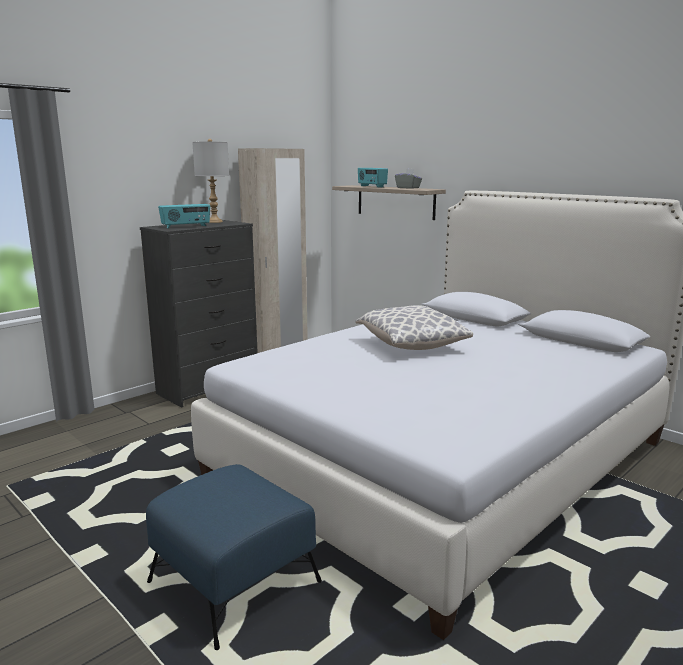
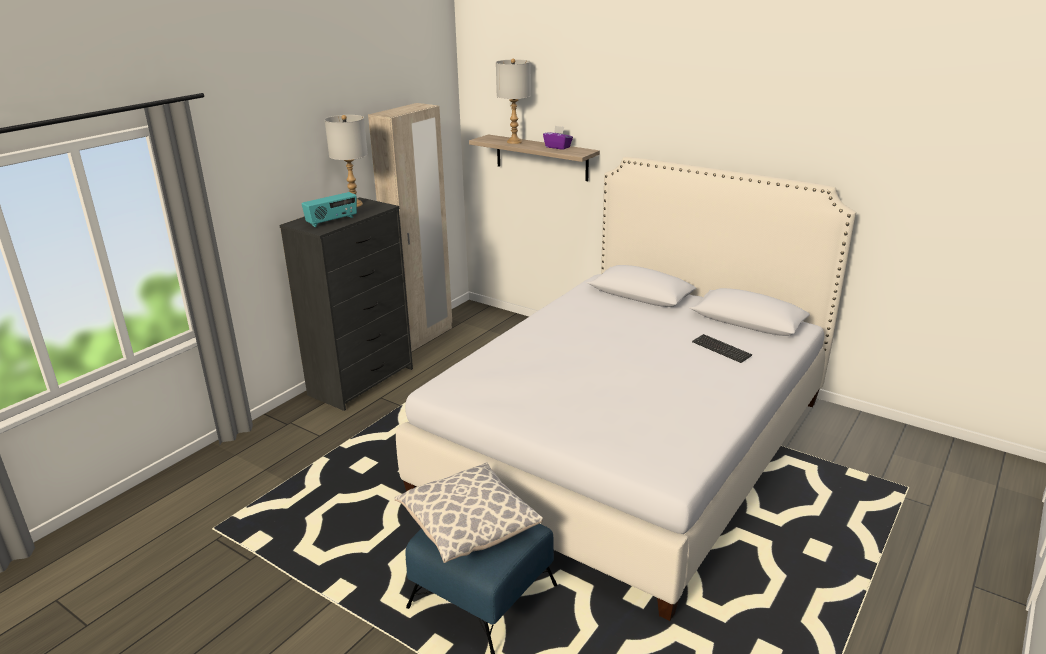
camera: 10 degrees left, 10 degrees up
(371, 186) = (514, 142): radio -> grey table lamp
(408, 188) = (558, 147): grey tissue box -> purple tissue box
(411, 345) = (594, 344): pillow -> pillow (468, 527)
(545, 357) = (721, 349): none -> keyboard

